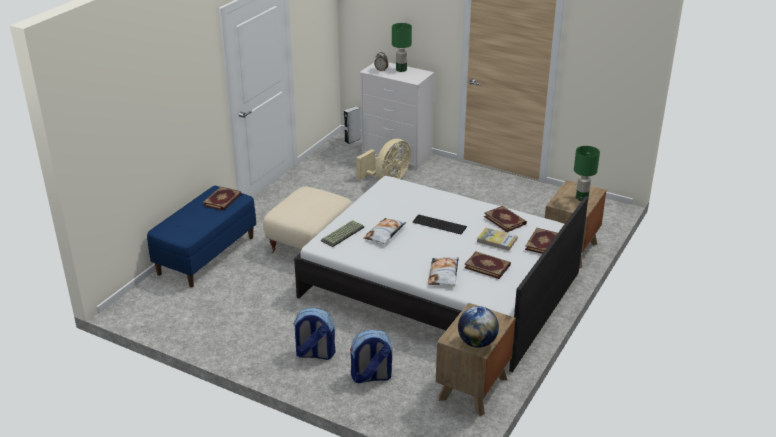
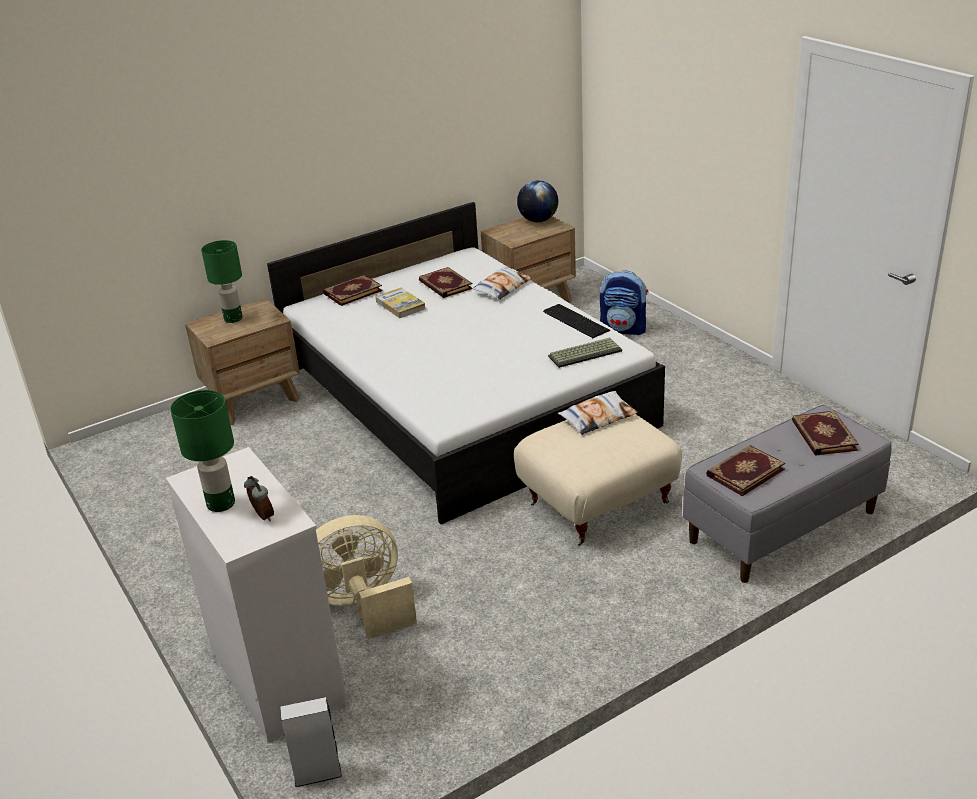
camera: 150 degrees left, 0 degrees up
(206, 255) = (782, 527): blue bench -> grey bench
(314, 354) = (673, 360): backpack -> none
(385, 234) = (527, 343): pillow -> pillow (598, 417)
(439, 225) = (445, 337): keyboard -> keyboard (576, 320)
(505, 220) = (357, 324): book -> book (823, 436)

